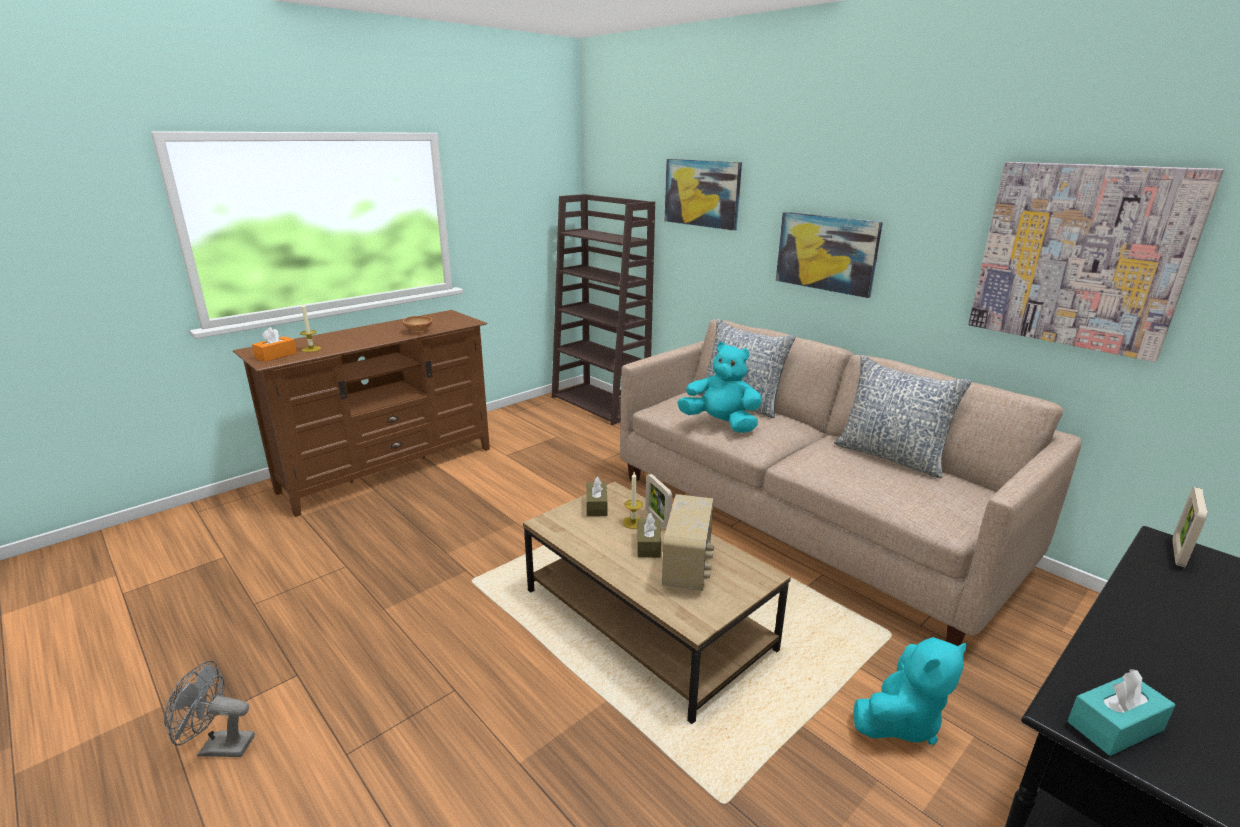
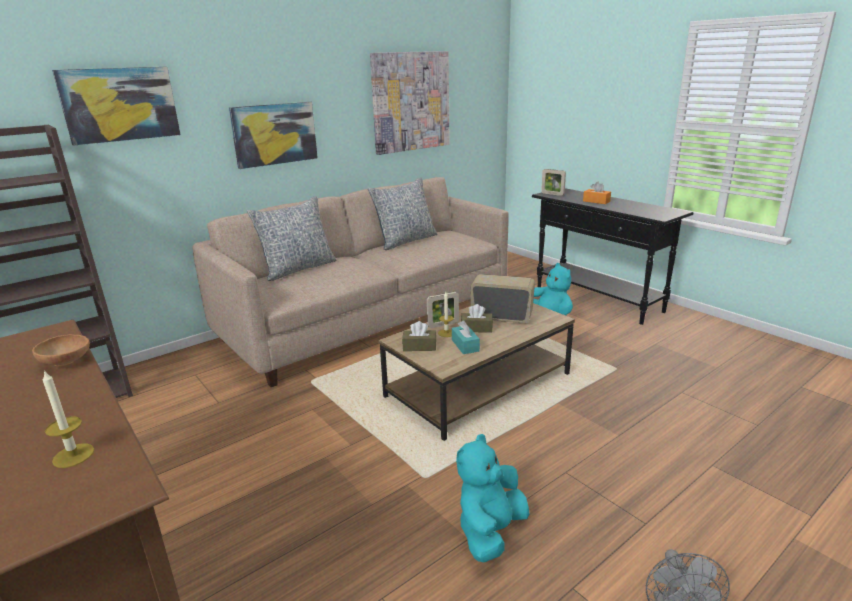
camera: 85 degrees left, 0 degrees up
(276, 355) = (81, 493): orange tissue box -> orange tissue box (596, 201)
(720, 424) = (339, 276): turquoise plush toy -> turquoise plush toy (490, 531)
(1115, 726) = (660, 214): turquoise tissue box -> turquoise tissue box (465, 345)

